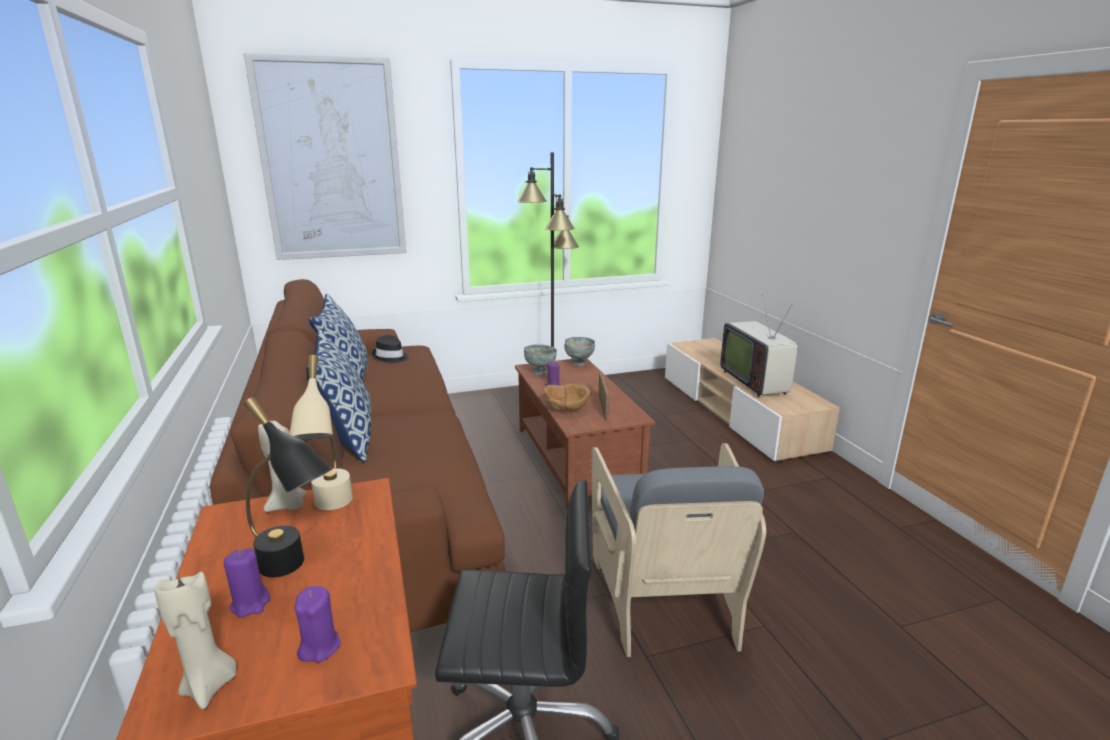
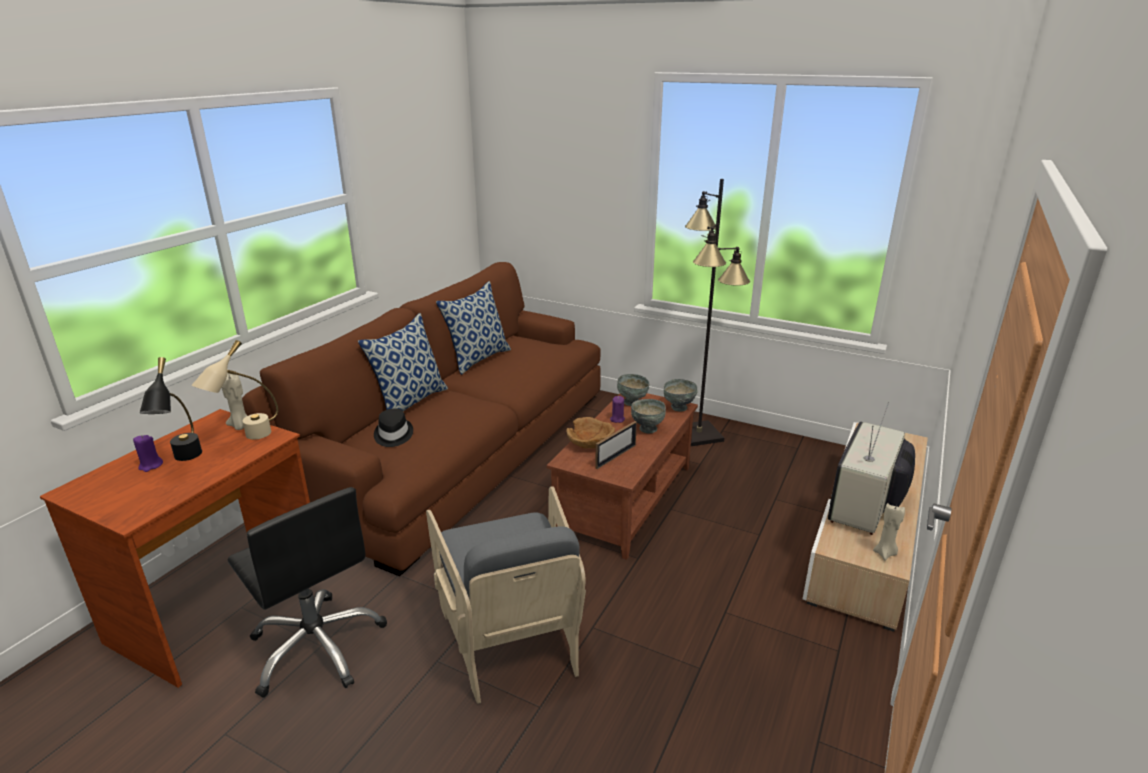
camera: 45 degrees right, 5 degrees up
(209, 686) = (89, 490): beige candle -> beige candle (885, 553)
(319, 647) = (131, 499): purple candle -> none
(331, 161) = (546, 163): picture -> none
(390, 357) = (540, 346): black hat -> black hat (393, 435)
(586, 383) = (647, 429): none -> grey bowl
(665, 597) = (510, 636): grey armchair -> grey armchair turned 60 degrees counterclockwise

